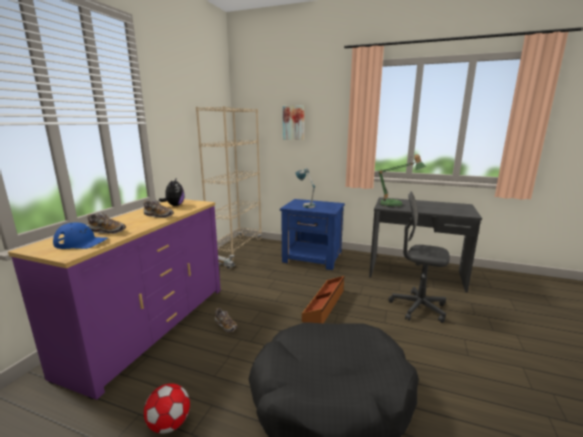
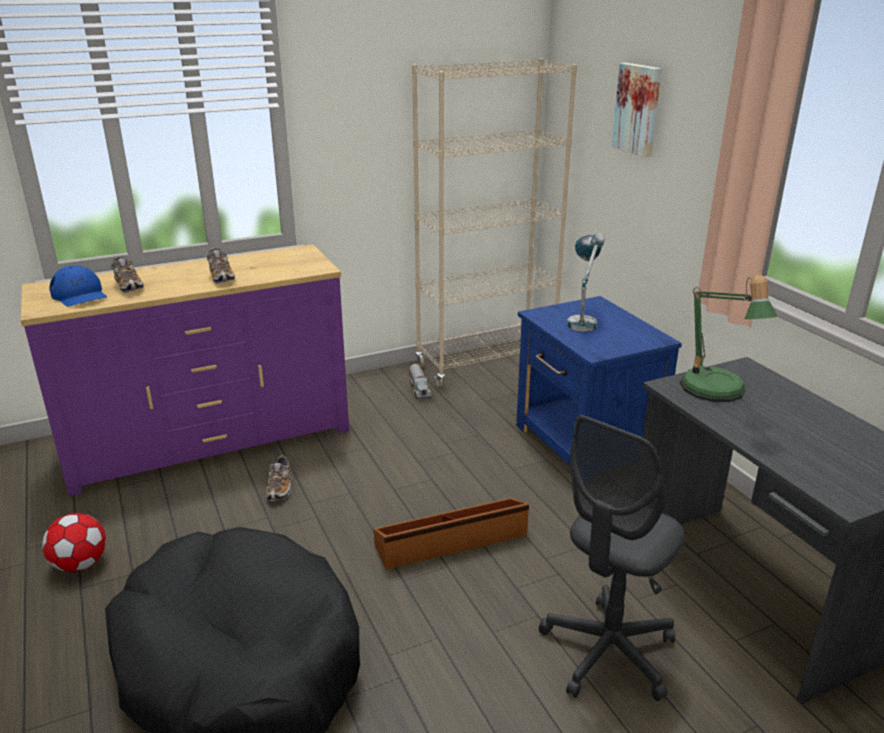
camera: 45 degrees right, 10 degrees up
(174, 205) = (278, 262): plush toy -> none
(418, 308) = (608, 652): grey office chair -> grey office chair turned 120 degrees counterclockwise

